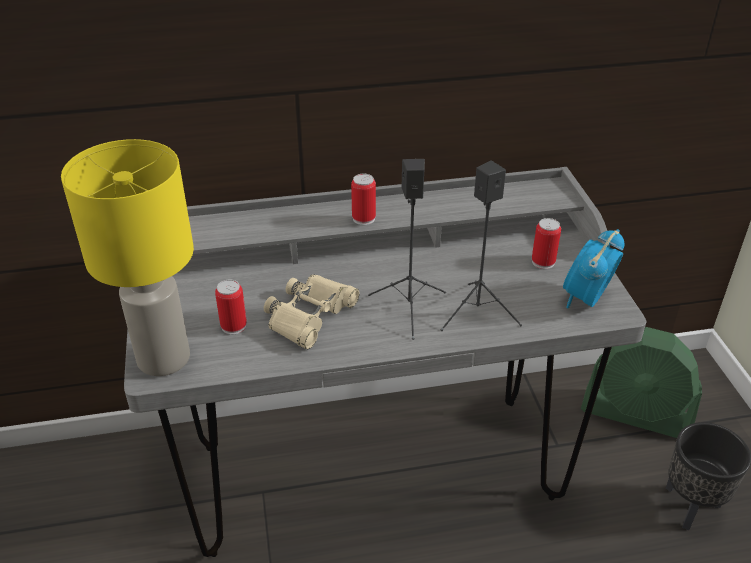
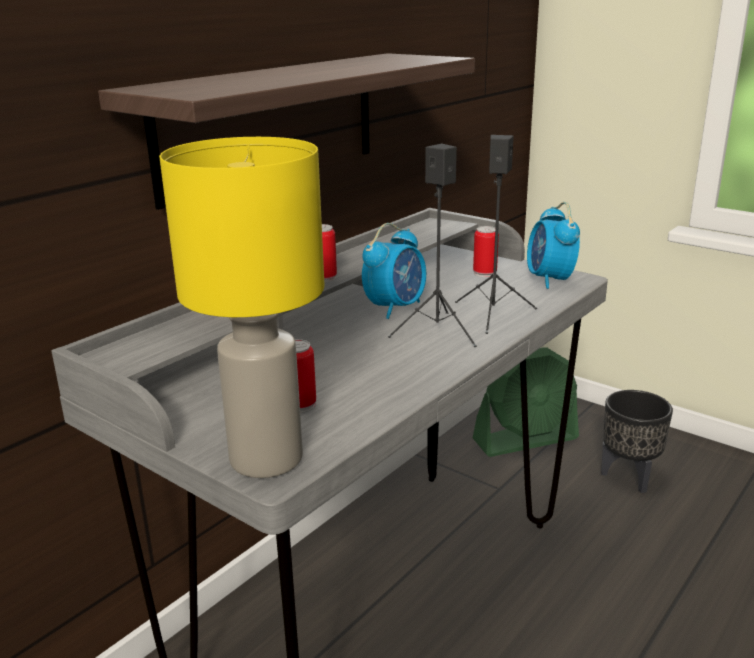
camera: 40 degrees left, 15 degrees down
(310, 316) = (361, 369): beige binoculars -> none
(361, 72) = (271, 124): none -> shelf
(416, 266) = (395, 307): none -> alarm clock

